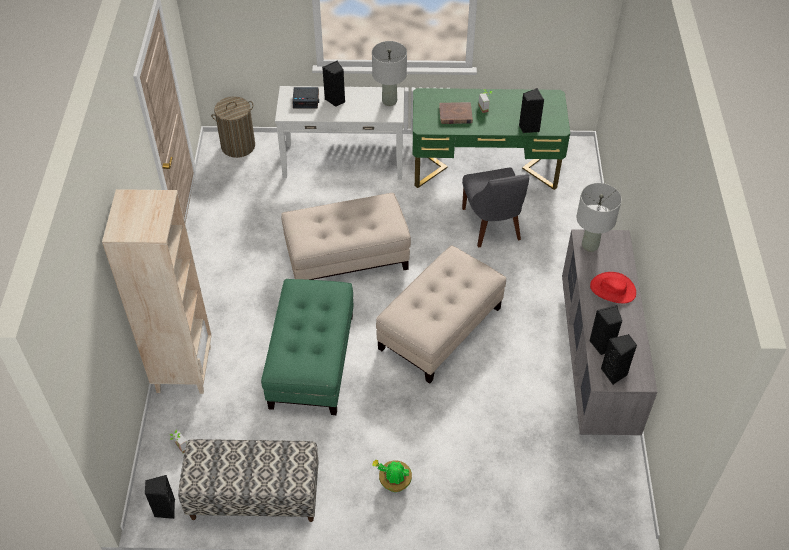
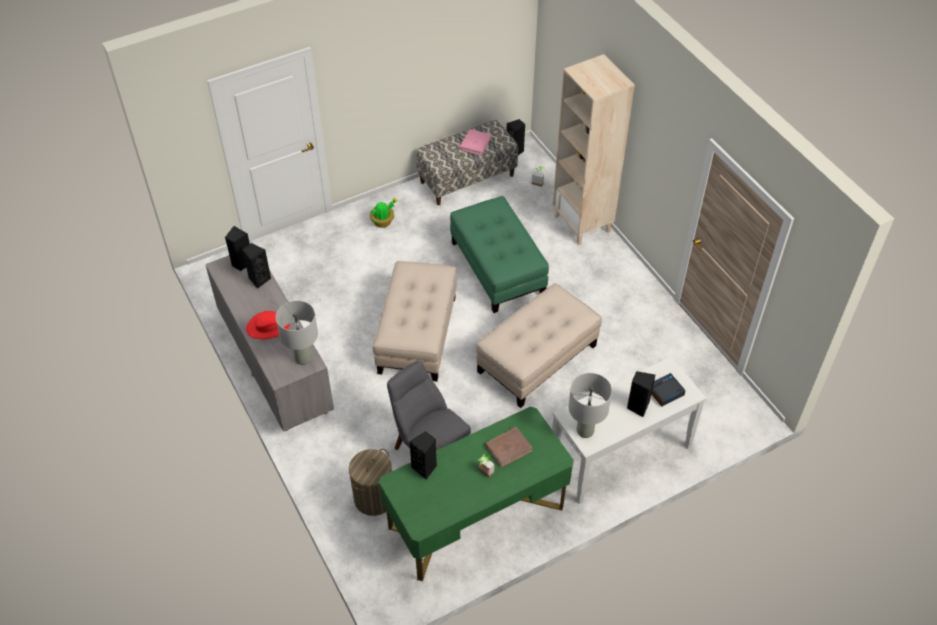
camera: 150 degrees right, 0 degrees up
(235, 466) = (475, 143): none -> pink book
(238, 146) = (733, 421): laundry basket -> laundry basket (374, 498)

